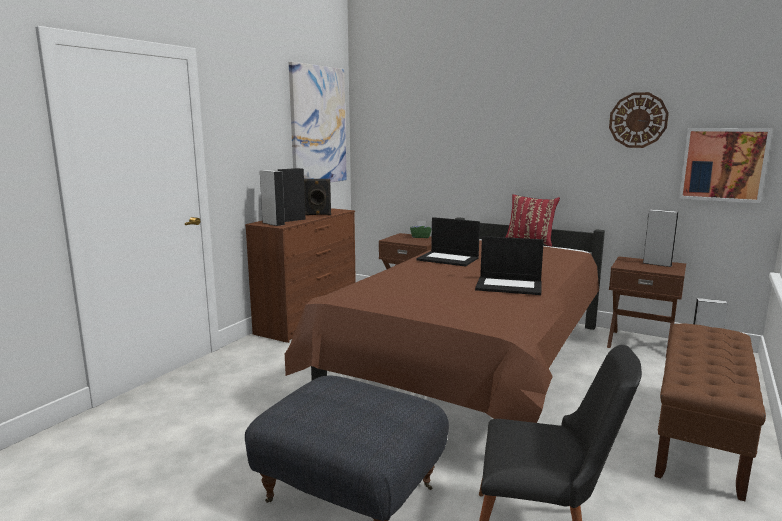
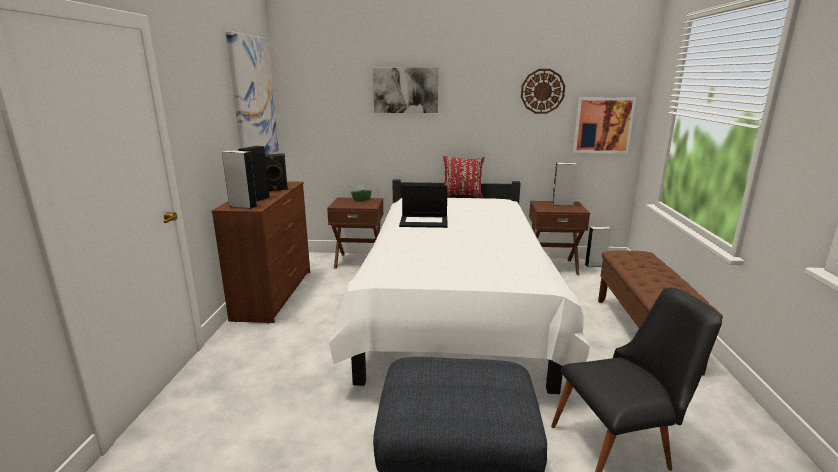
camera: 25 degrees left, 5 degrees up
(472, 366) = (454, 311): brown bed -> white bed
(475, 119) = (405, 90): none -> picture
(509, 286) = (504, 242): laptop -> none

